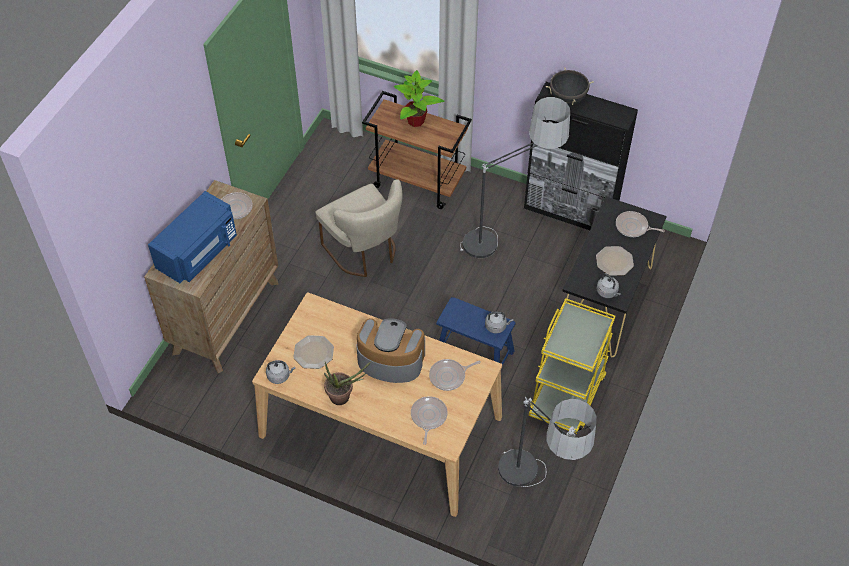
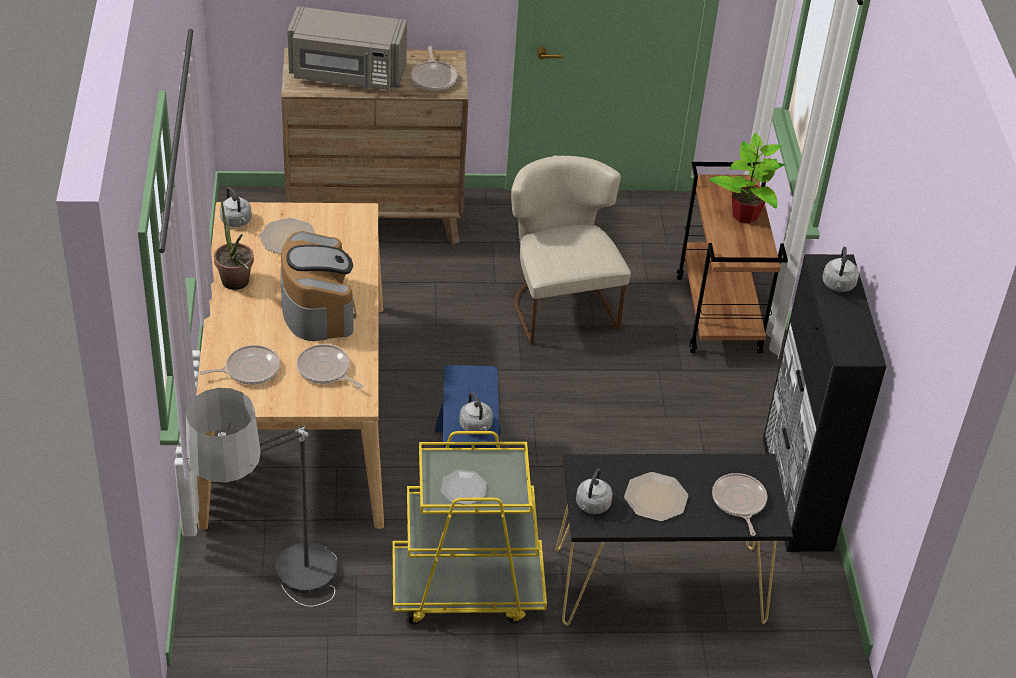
camera: 60 degrees right, 10 degrees down
(199, 252) = (347, 74): blue microwave -> grey microwave
(365, 252) = (560, 304): beige chair -> beige chair turned 135 degrees clockwise
(507, 240) = (690, 439): floor lamp -> none
(567, 99) = (838, 285): black cooking pot -> grey kettle
(583, 343) = (463, 488): none -> plate

